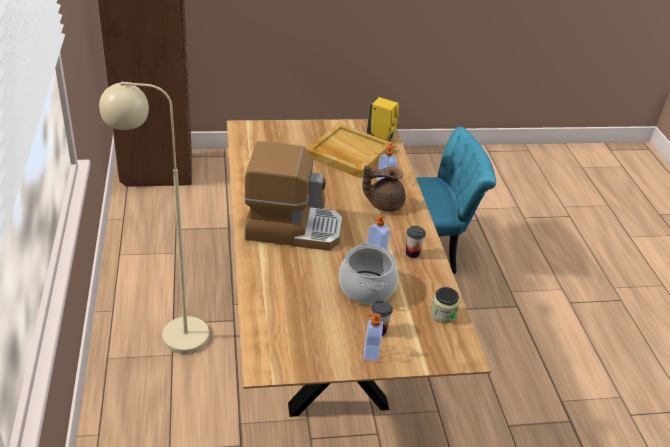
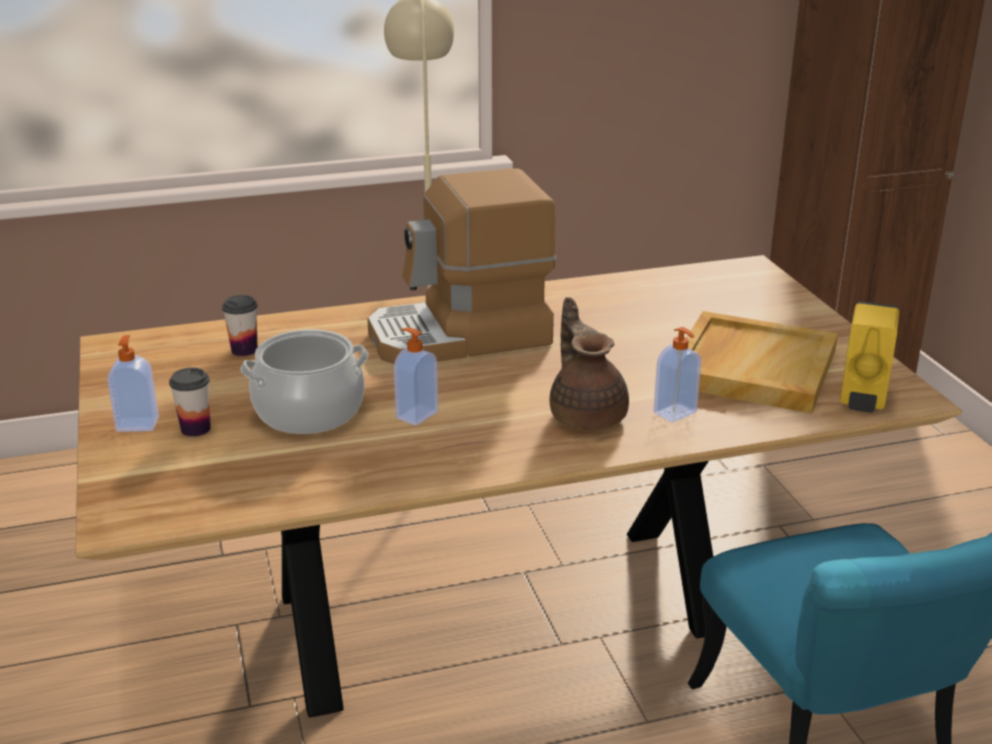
camera: 85 degrees right, 10 degrees down
(293, 228) = (461, 336): coffee machine -> coffee machine turned 75 degrees clockwise
(412, 253) = (429, 454): cup -> cup (244, 350)
(443, 314) = (241, 494): jar -> none

